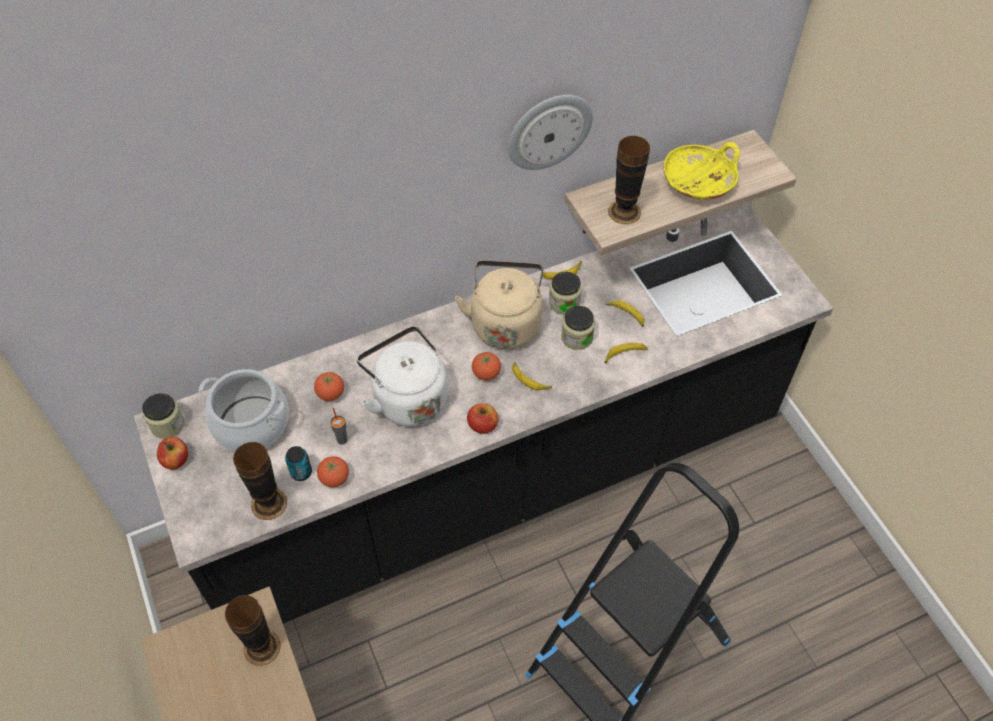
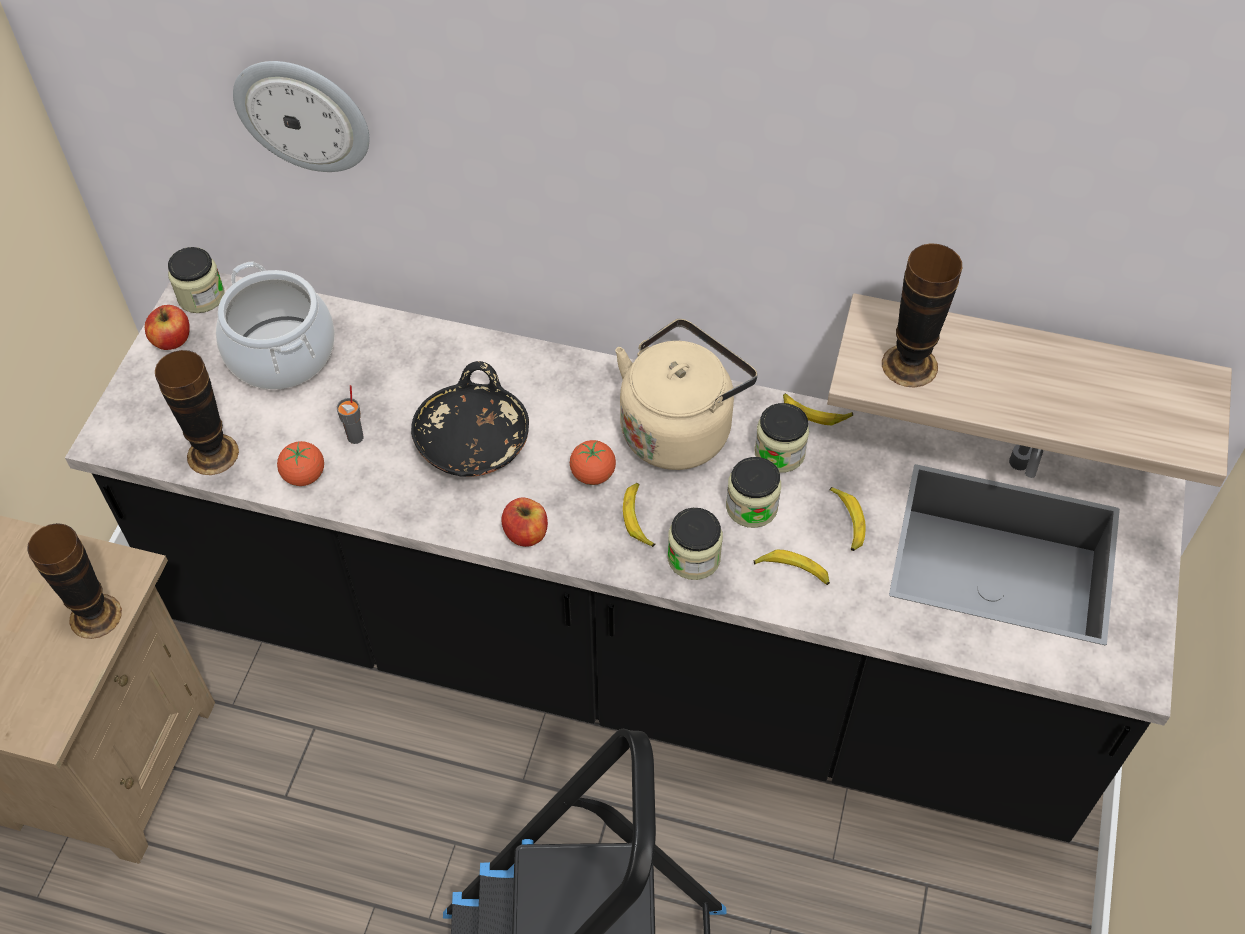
camera: 40 degrees right, 0 degrees up
(301, 472) = (278, 443): can -> none
(331, 394) = (395, 376): tomato -> none
(407, 397) = (473, 439): white kettle -> black bowl
(548, 131) = (834, 175): wall clock -> wall clock (303, 114)
(574, 380) = (693, 558): none -> jar
(699, 181) = (1064, 390): yellow bowl -> none

